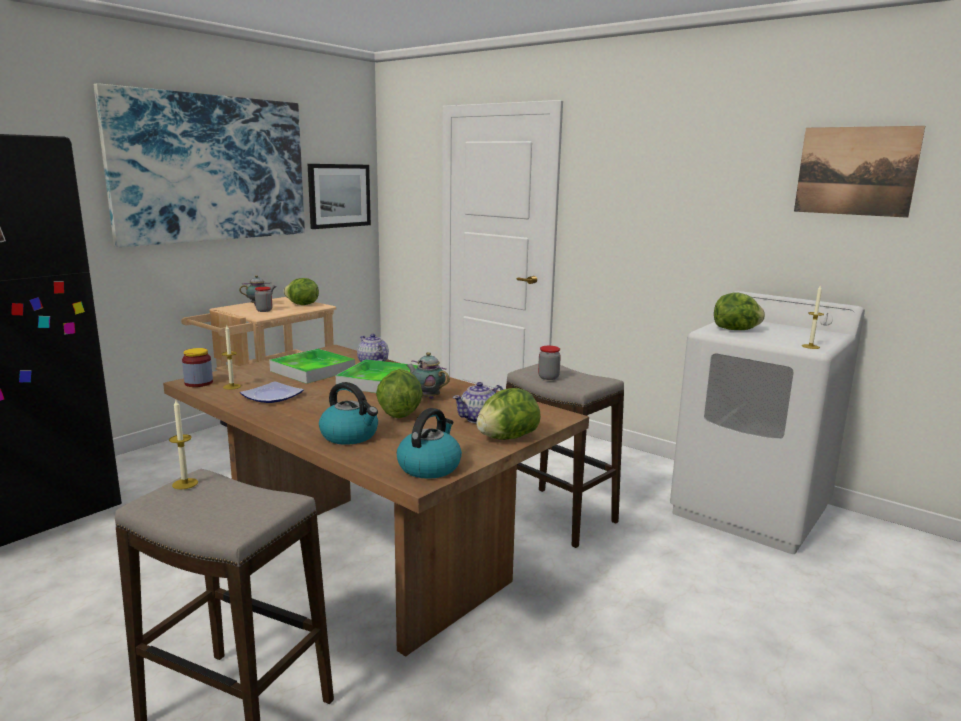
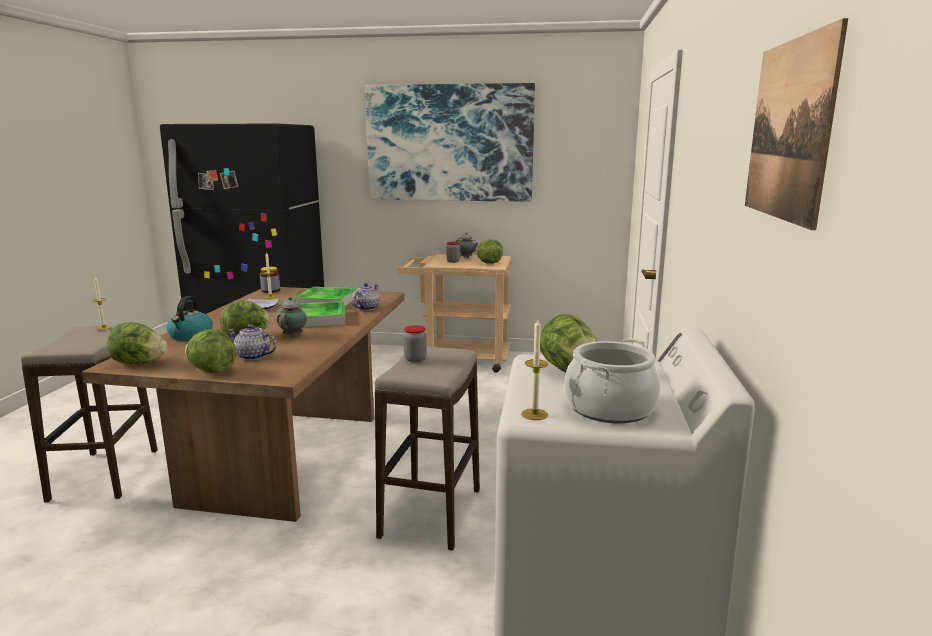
camera: 60 degrees right, 0 degrees up
(339, 195) = (580, 168): picture -> none
(429, 467) = (138, 363): kettle -> lettuce
(805, 335) = (610, 408): none -> cooking pot

